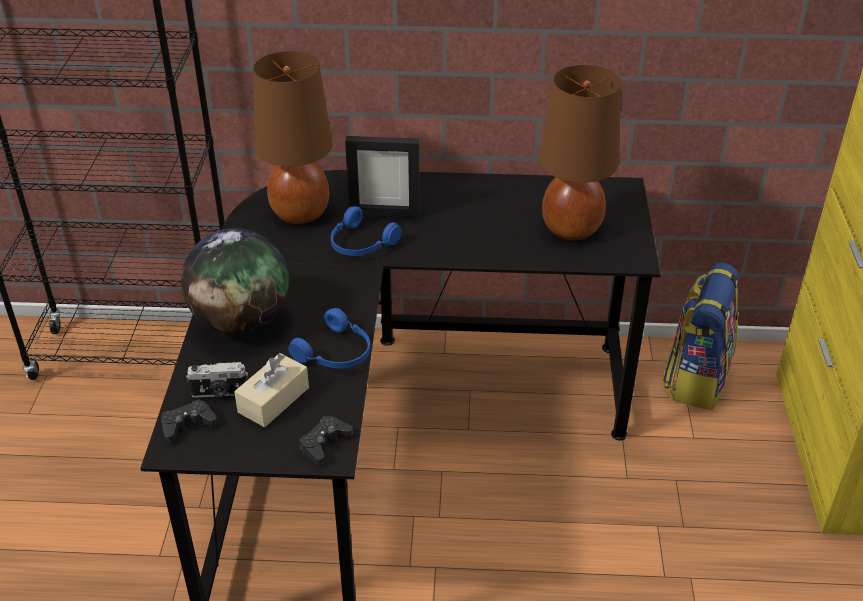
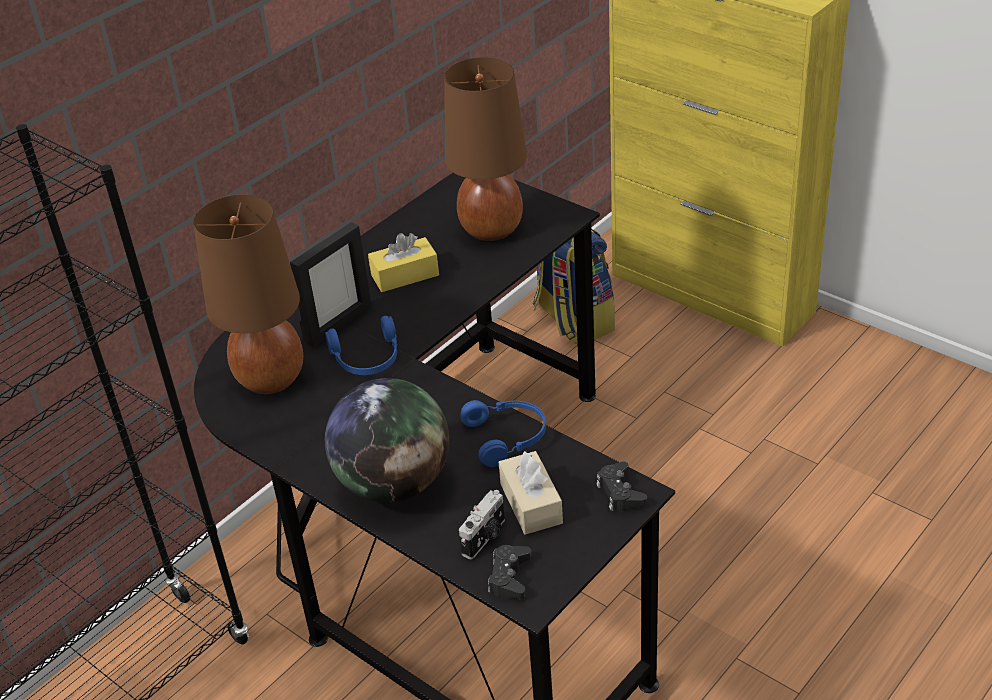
camera: 50 degrees left, 0 degrees up
(470, 215) = (405, 275): none -> yellow tissue box

